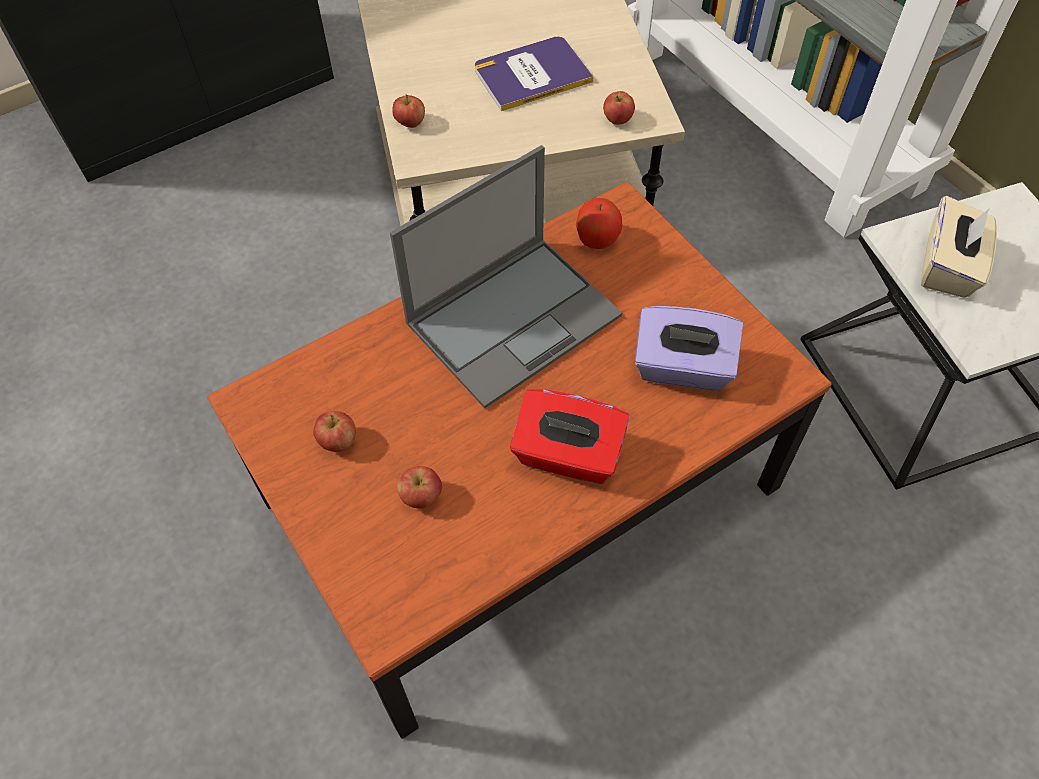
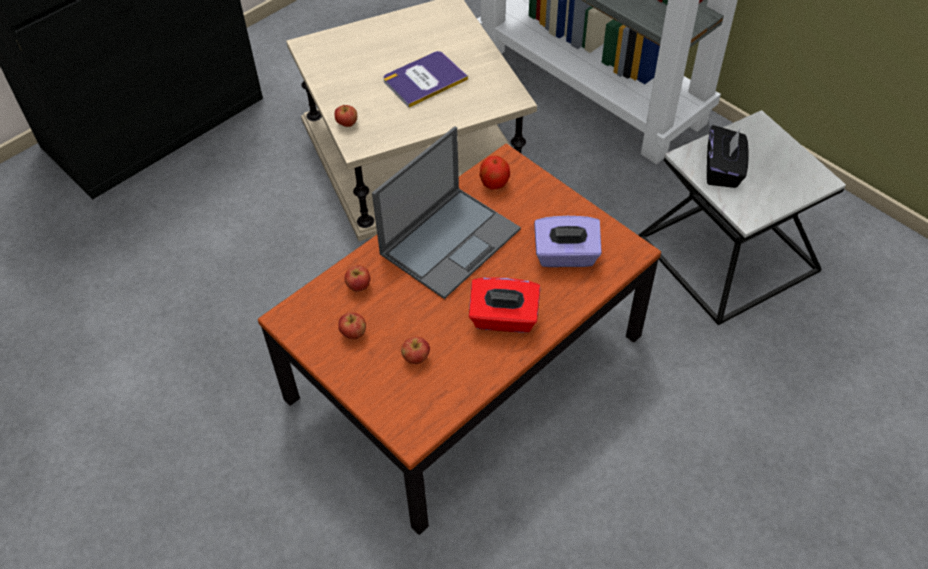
camera: 10 degrees left, 5 degrees down
(618, 120) = (490, 103): apple -> apple (359, 286)
(948, 267) = (723, 170): beige tissue box -> black tissue box

